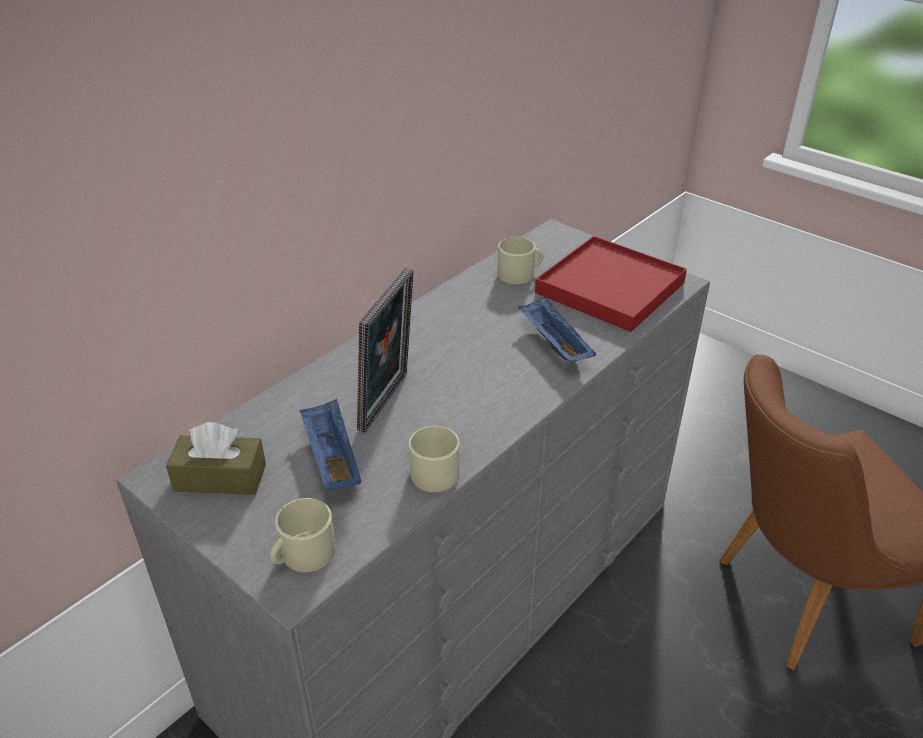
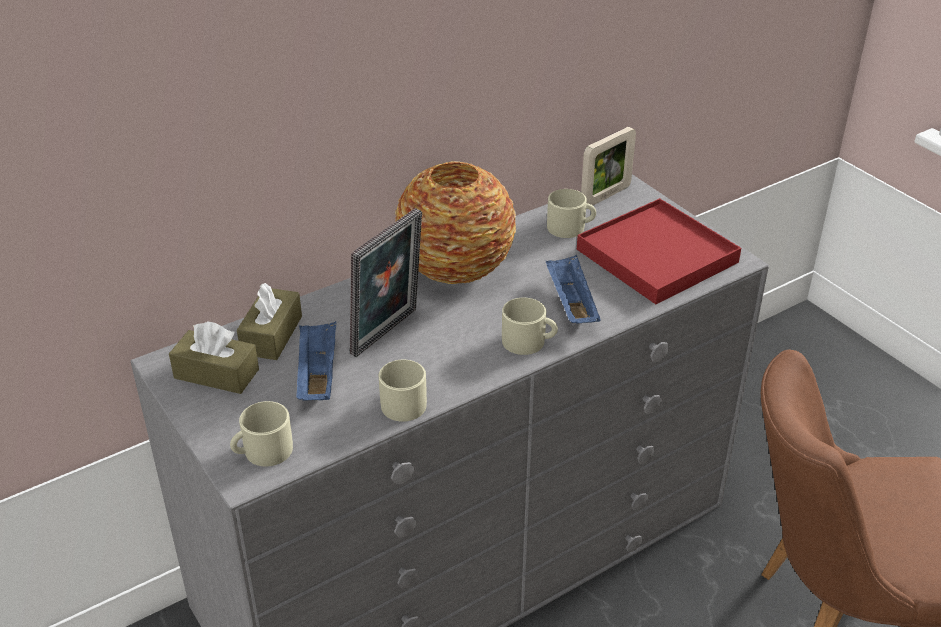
camera: 15 degrees right, 0 degrees up
(266, 425) = (271, 335): none -> brown tissue box
(429, 327) = (456, 268): none -> vase
(531, 387) = (529, 341): none -> beige mug
(538, 241) = (605, 196): none -> picture frame

